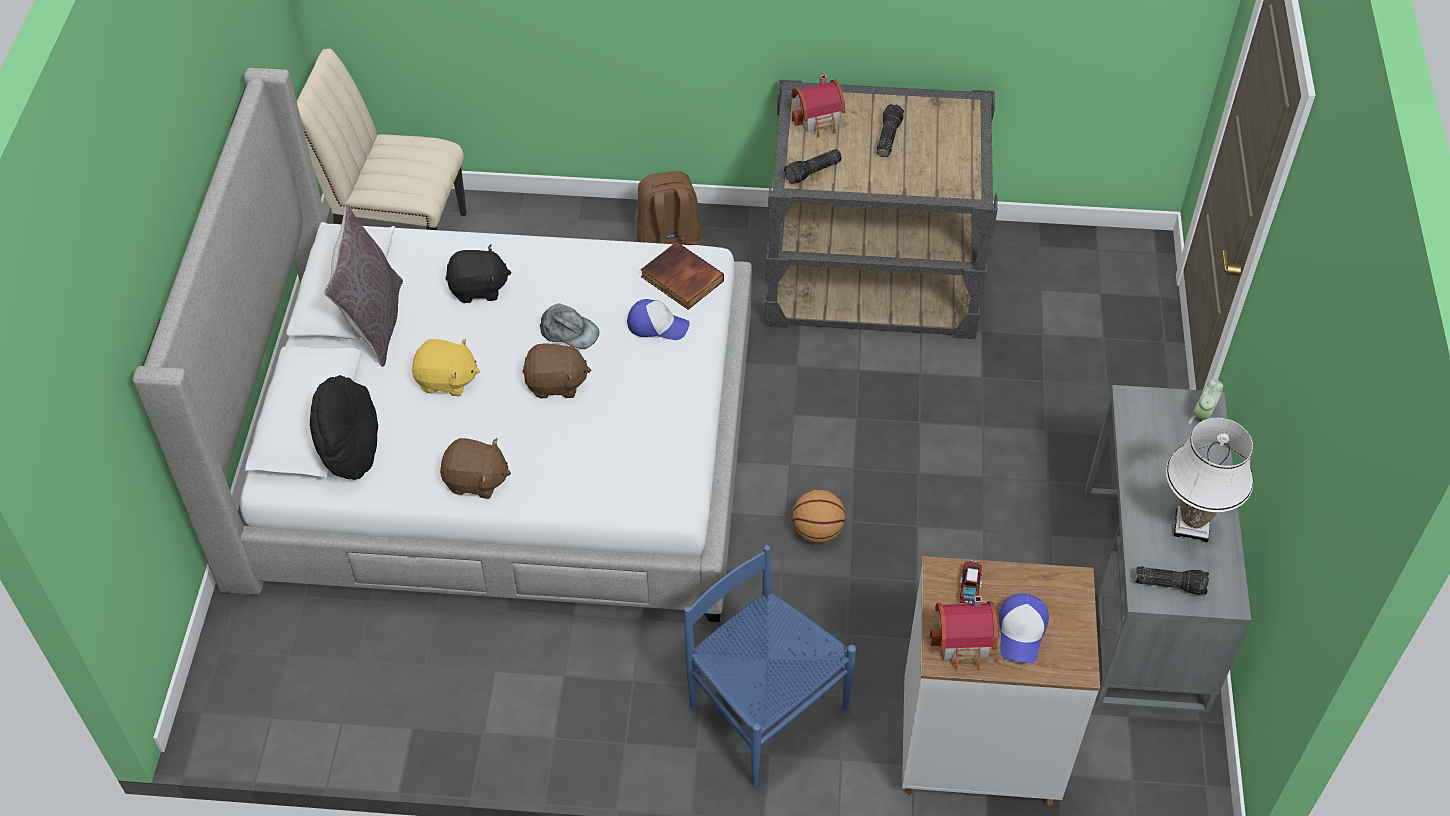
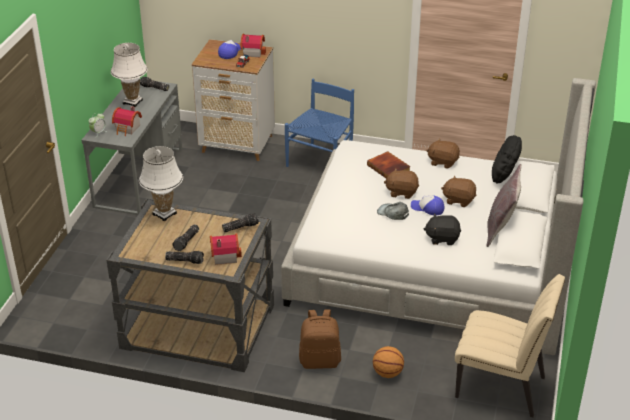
camera: 170 degrees left, 15 degrees down
(446, 380) = (458, 200): yellow plush toy -> brown plush toy
(657, 325) = (345, 210): cap -> cap (427, 208)
(681, 279) = (327, 229): book -> book (389, 168)
(764, 710) = (321, 162): blue chair -> blue chair turned 120 degrees counterclockwise
(817, 531) = (277, 214): basketball -> basketball (387, 373)
(874, 104) = (185, 260): none -> flashlight
(948, 182) = (164, 214): none -> white table lamp
(1150, 435) = (127, 129): none -> toy house

